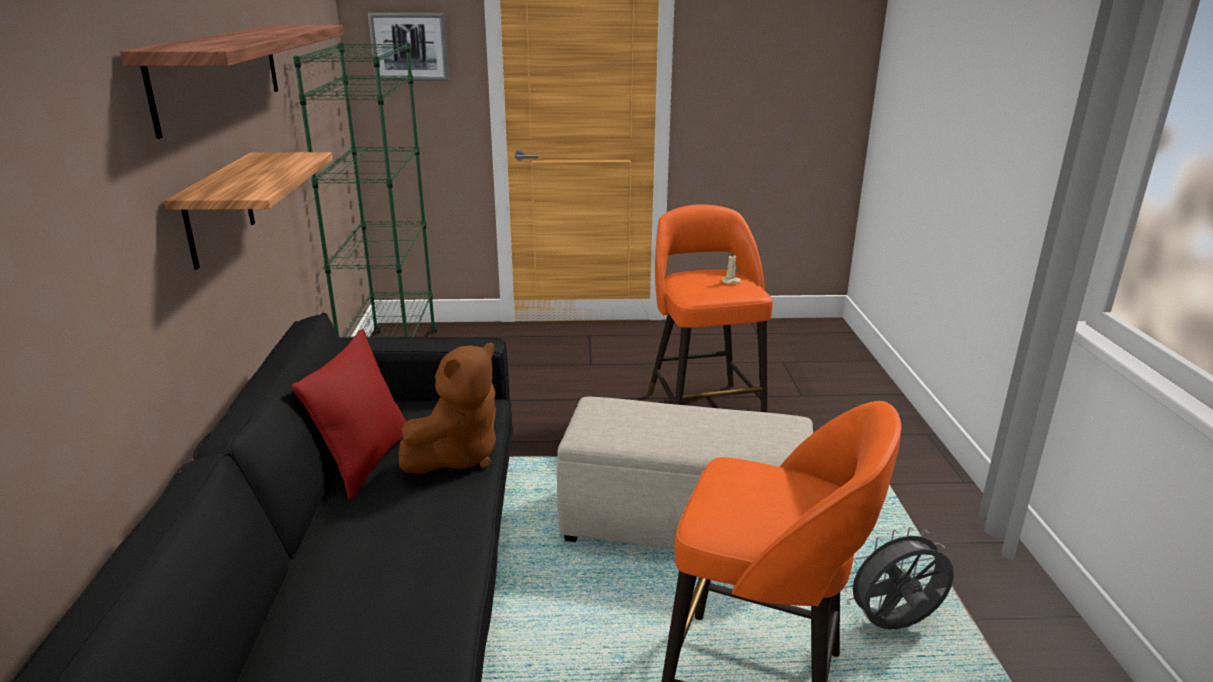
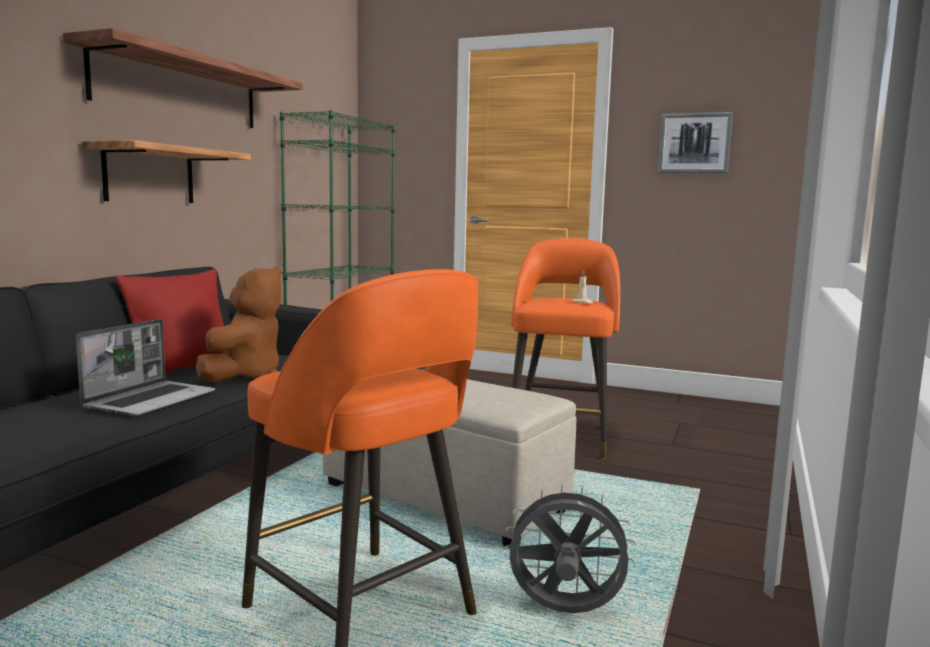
camera: 25 degrees right, 15 degrees down
(409, 47) = (402, 133): picture -> picture (694, 143)
(428, 536) = (151, 400): none -> laptop
(457, 456) = (245, 375): brown plush toy -> brown plush toy turned 45 degrees counterclockwise

